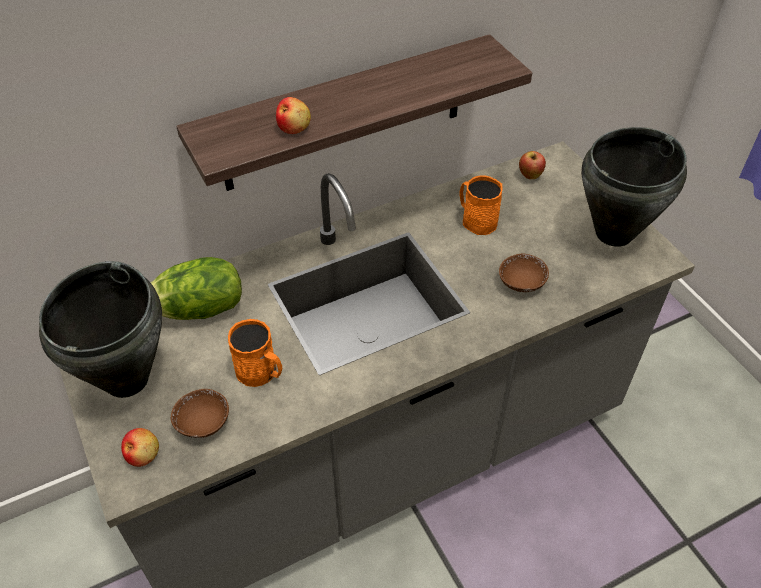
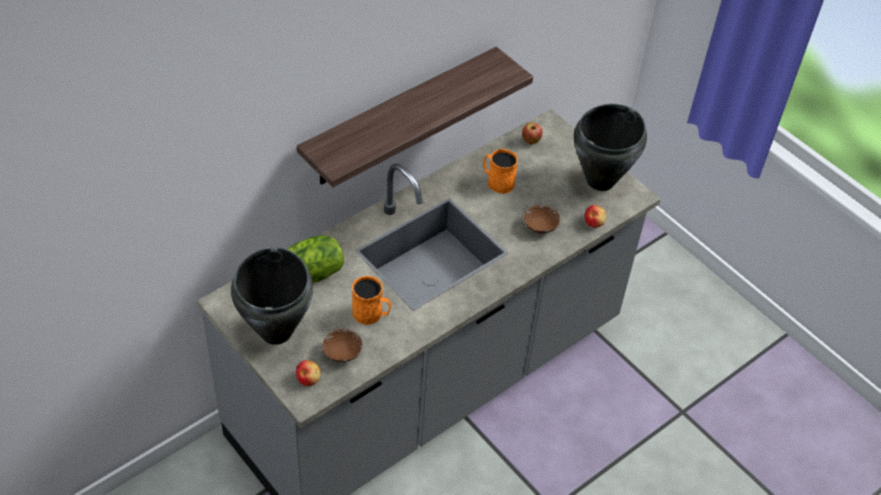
camera: 15 degrees left, 0 degrees up
(294, 128) = (380, 138): apple -> apple (594, 222)

